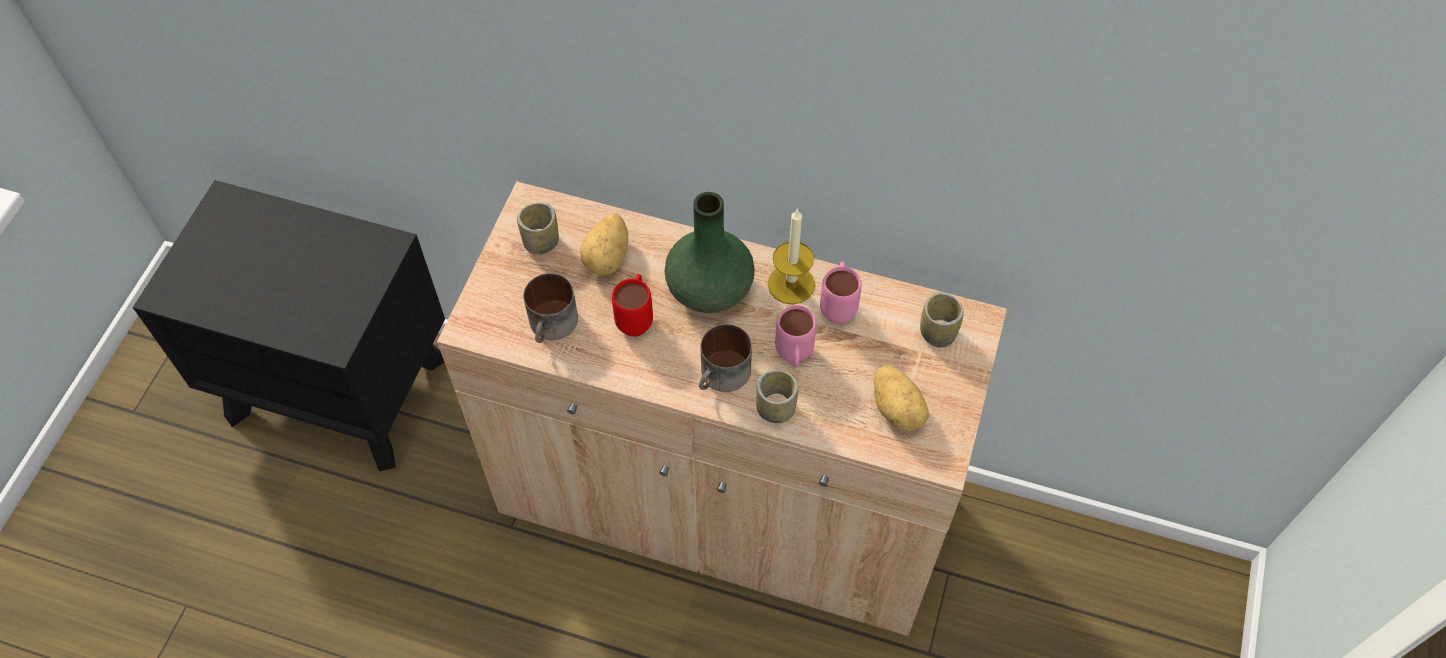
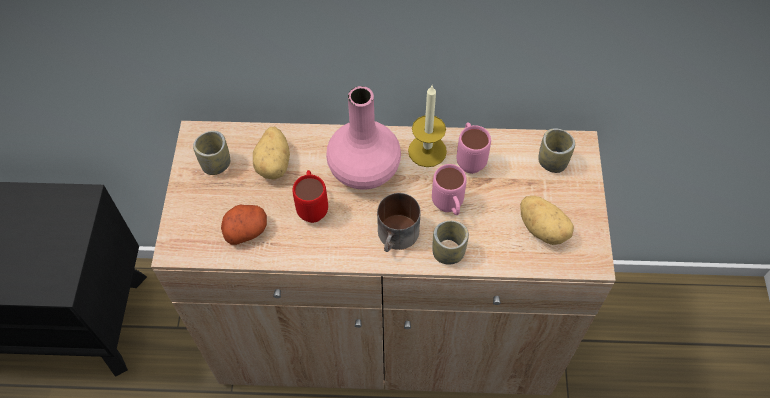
camera: 15 degrees left, 0 degrees up
(553, 326) = (246, 230): mug -> potato
(710, 289) = (365, 170): green vase -> pink vase

